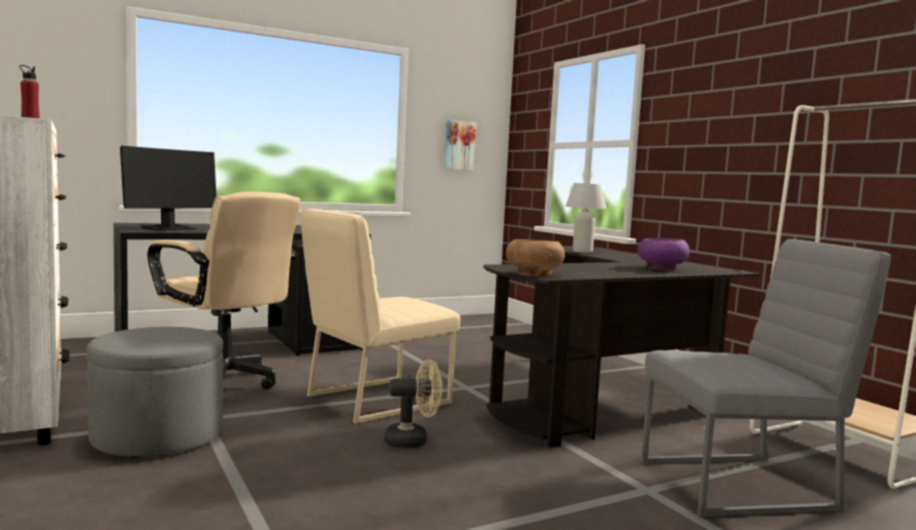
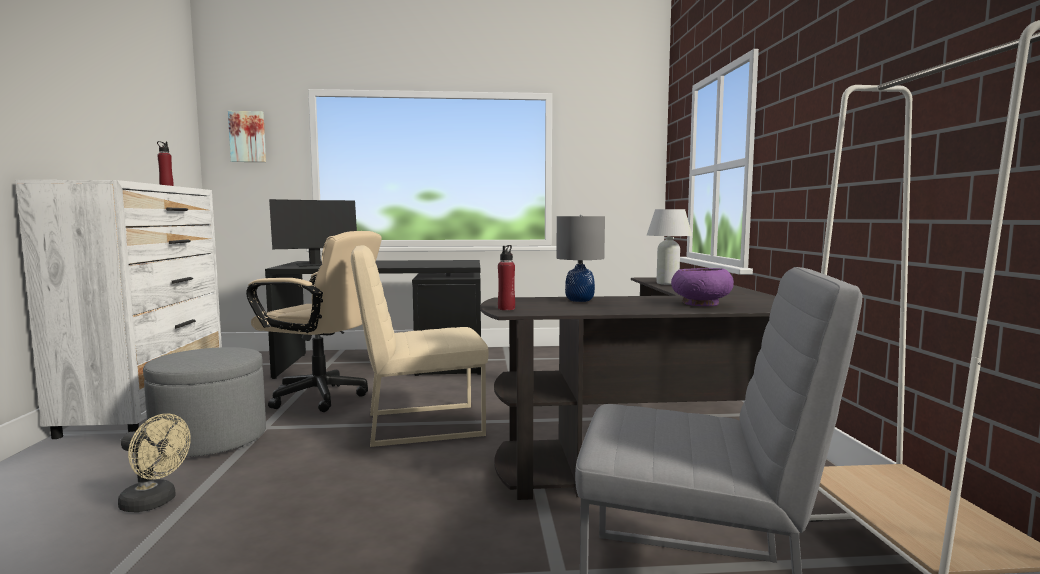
camera: 25 degrees right, 0 degrees up
(227, 385) = (324, 398): beige office chair -> beige office chair turned 45 degrees counterclockwise
(413, 441) = (394, 472): beige fan -> beige fan (154, 502)
(459, 145) = (609, 180): picture -> picture (248, 137)
(533, 274) = (506, 308): brown bowl -> red bottle
(566, 266) = (580, 300): none -> grey table lamp

